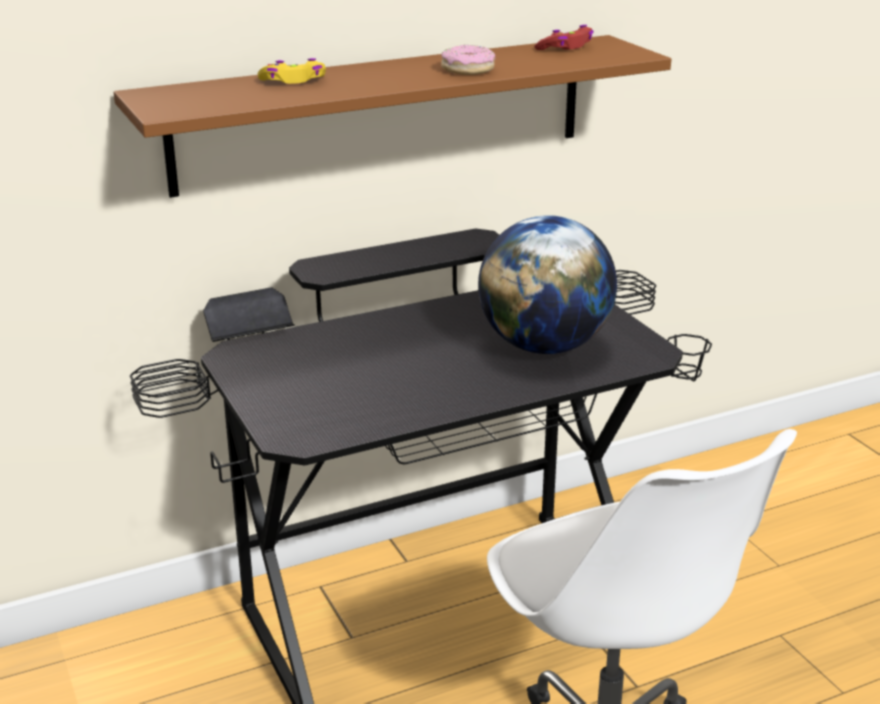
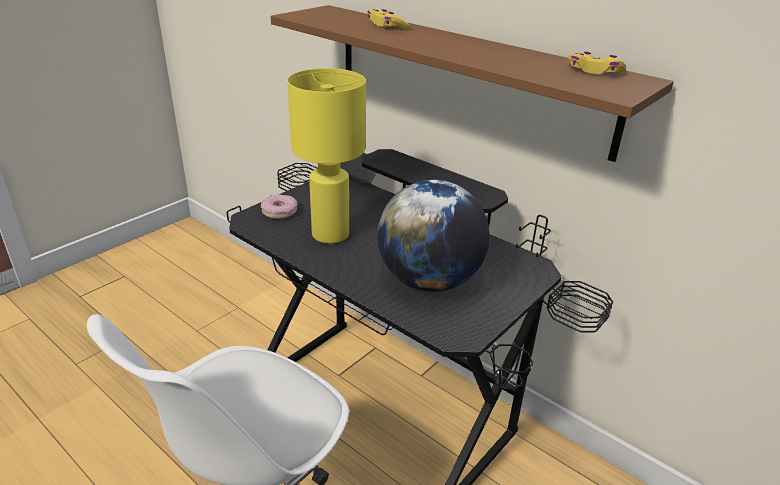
camera: 65 degrees right, 5 degrees up
(392, 385) = (330, 235): none -> yellow table lamp
(467, 69) = (475, 54): donut -> donut (279, 211)
(565, 47) = (594, 71): red game controller -> yellow game controller

